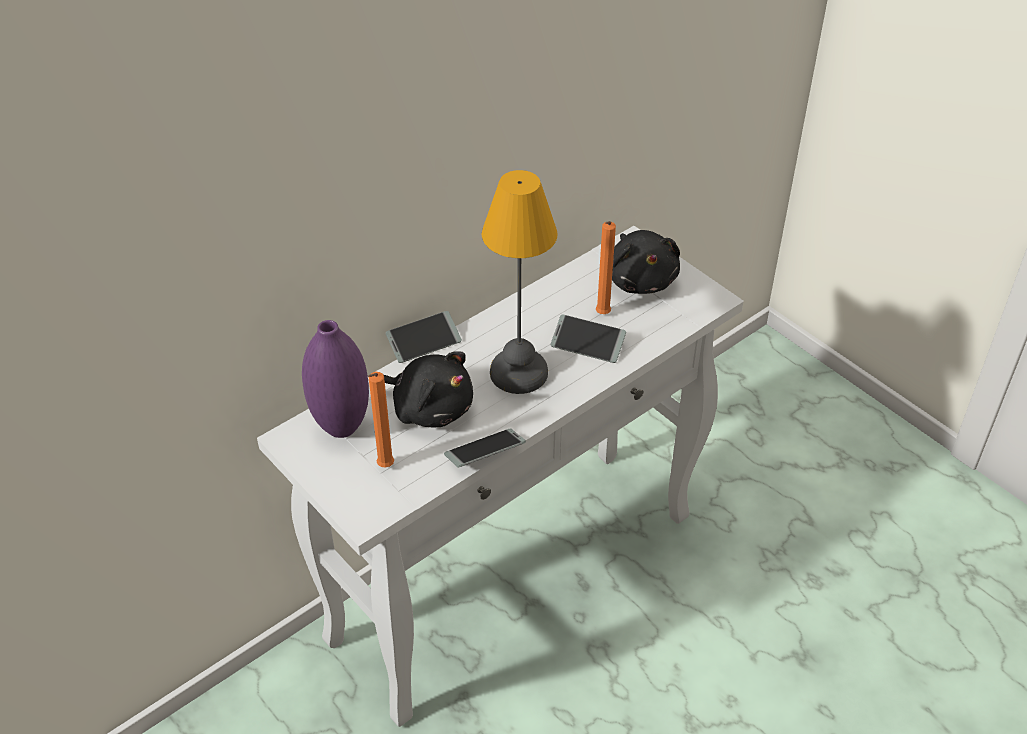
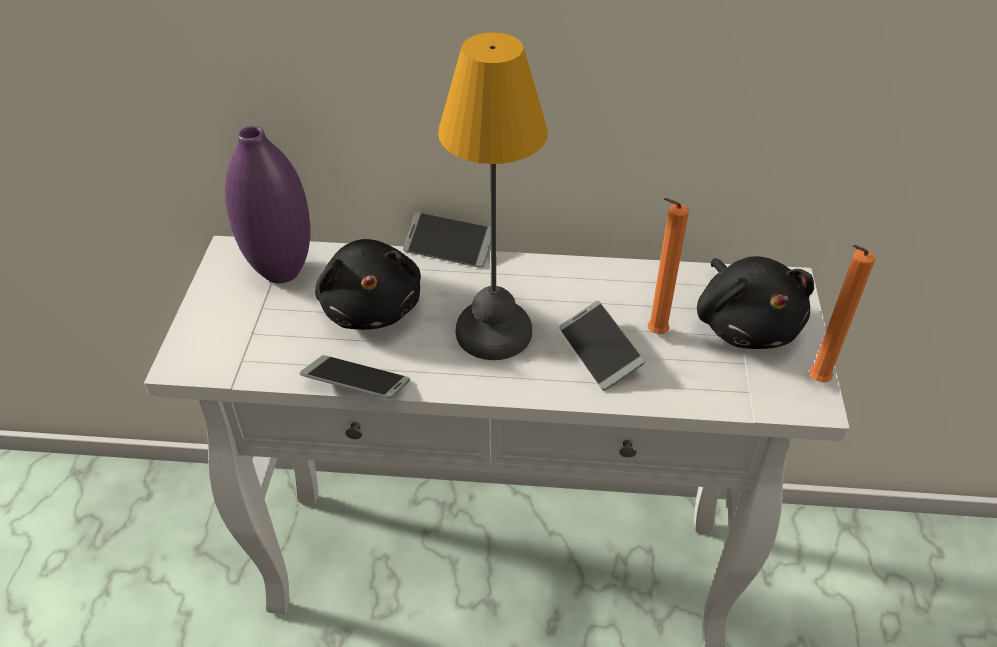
camera: 45 degrees right, 0 degrees up
(384, 467) = (260, 331): orange candle -> orange candle (815, 381)
(640, 279) = (745, 324): black plush toy -> black plush toy turned 45 degrees counterclockwise

